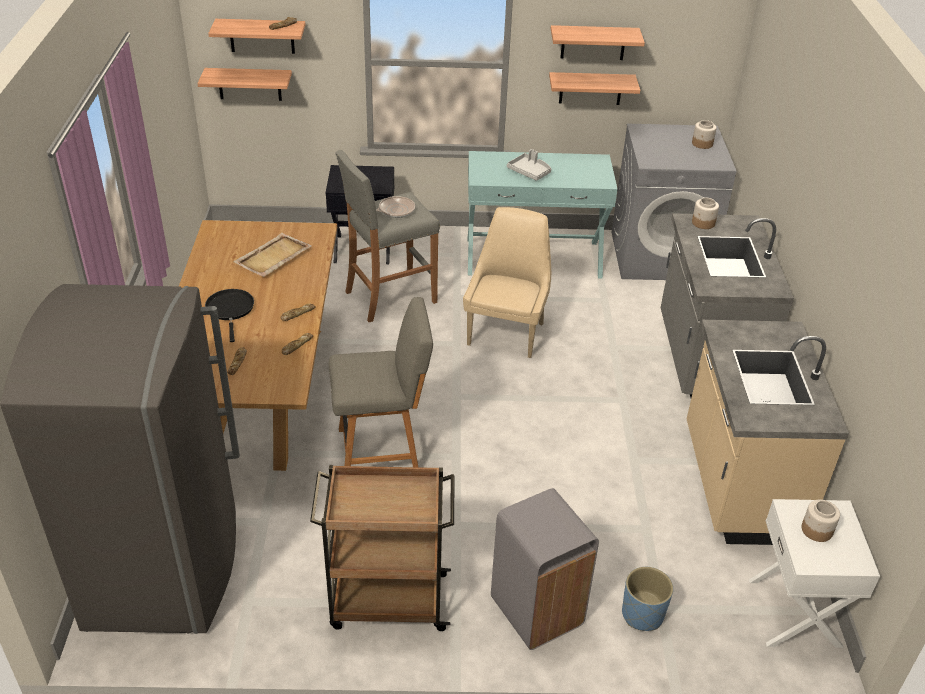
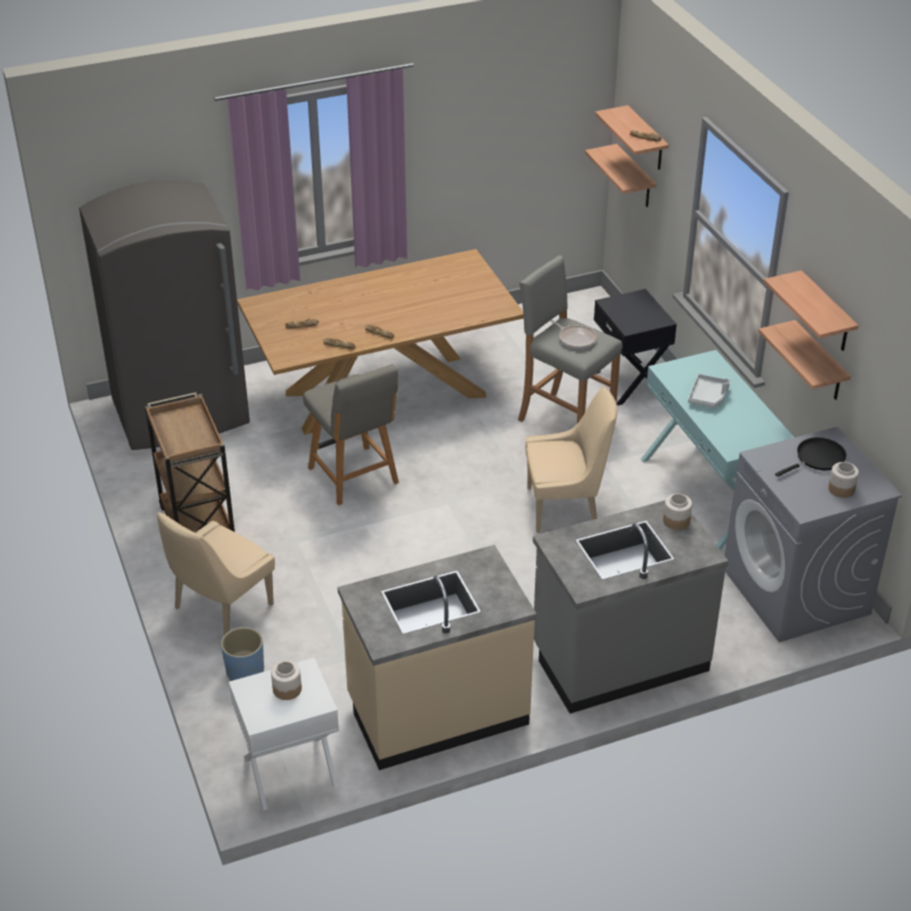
camera: 70 degrees right, 0 degrees up
(230, 310) = (363, 302): black frying pan -> black frying pan (817, 458)
(272, 257) = (448, 298): beige tray -> none
(536, 612) = (221, 608): grey trash can -> beige chair

